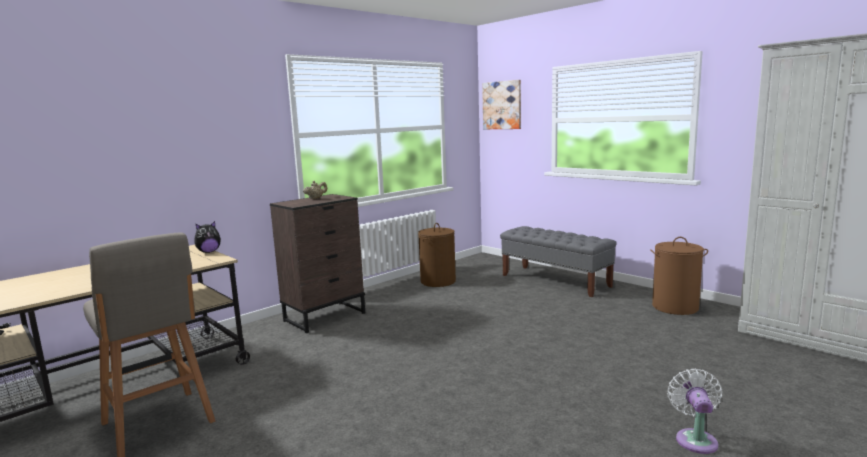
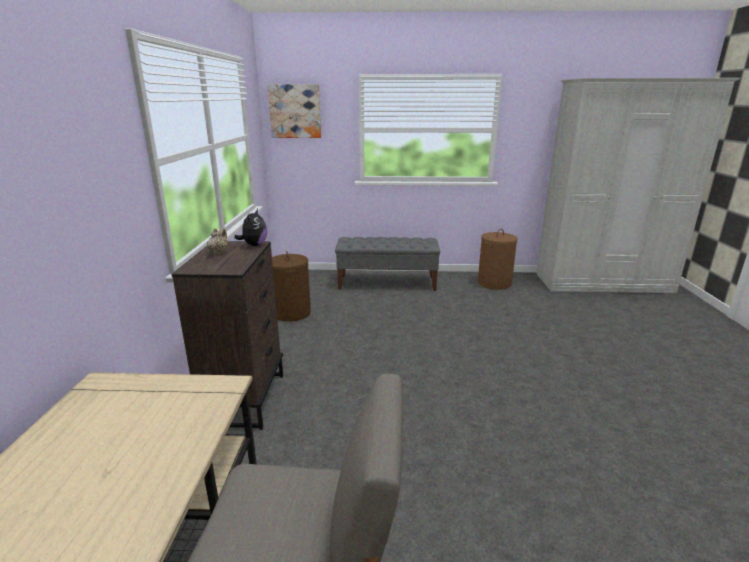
camera: 45 degrees left, 10 degrees up
(208, 252) = (163, 380): plush toy -> plush toy (254, 245)
(695, 439) = (659, 377): white fan -> none

